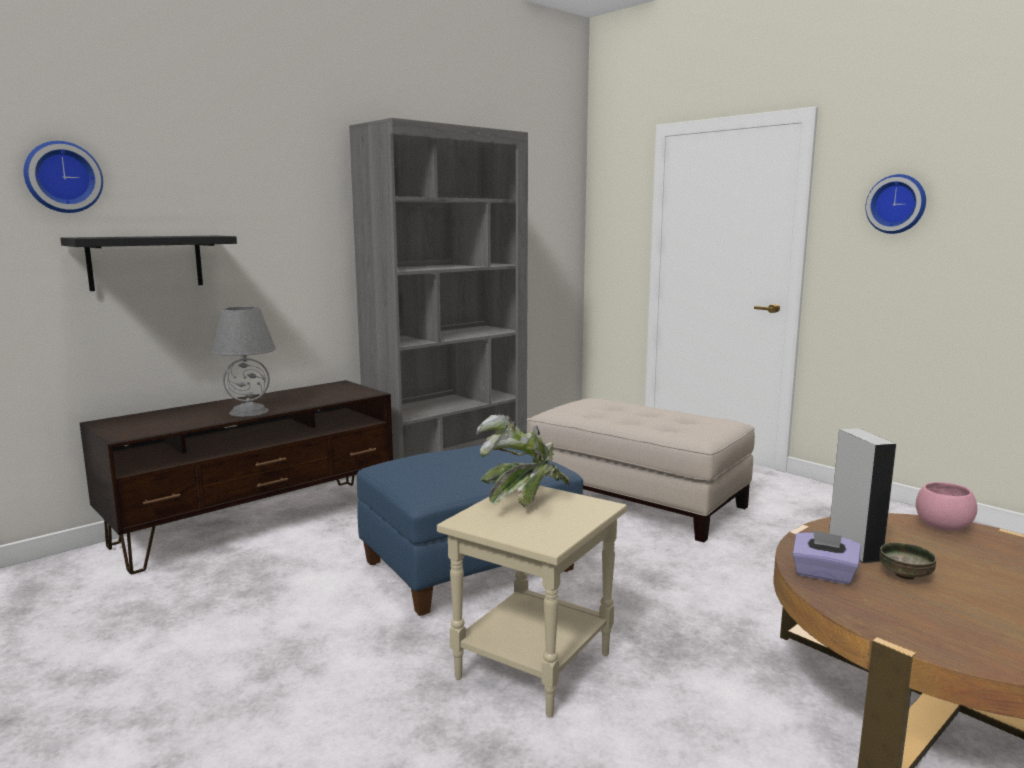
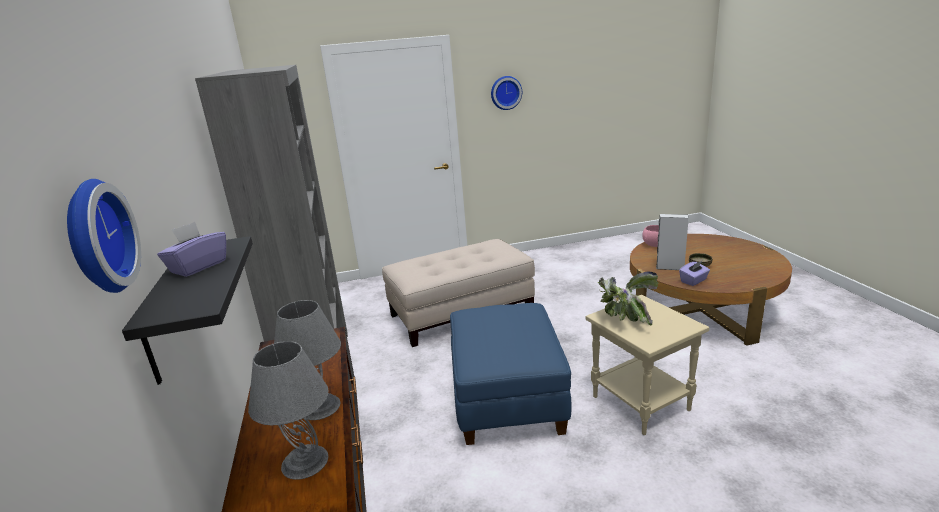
camera: 60 degrees left, 10 degrees up
(166, 236) = (198, 266): none -> purple tissue box
(172, 421) = (304, 462): none -> grey table lamp

